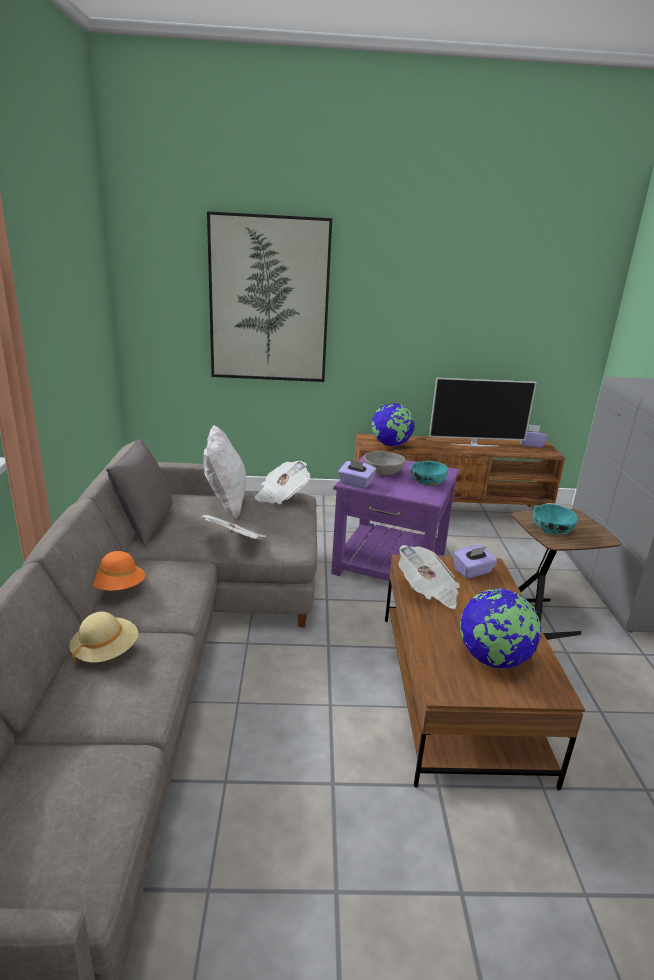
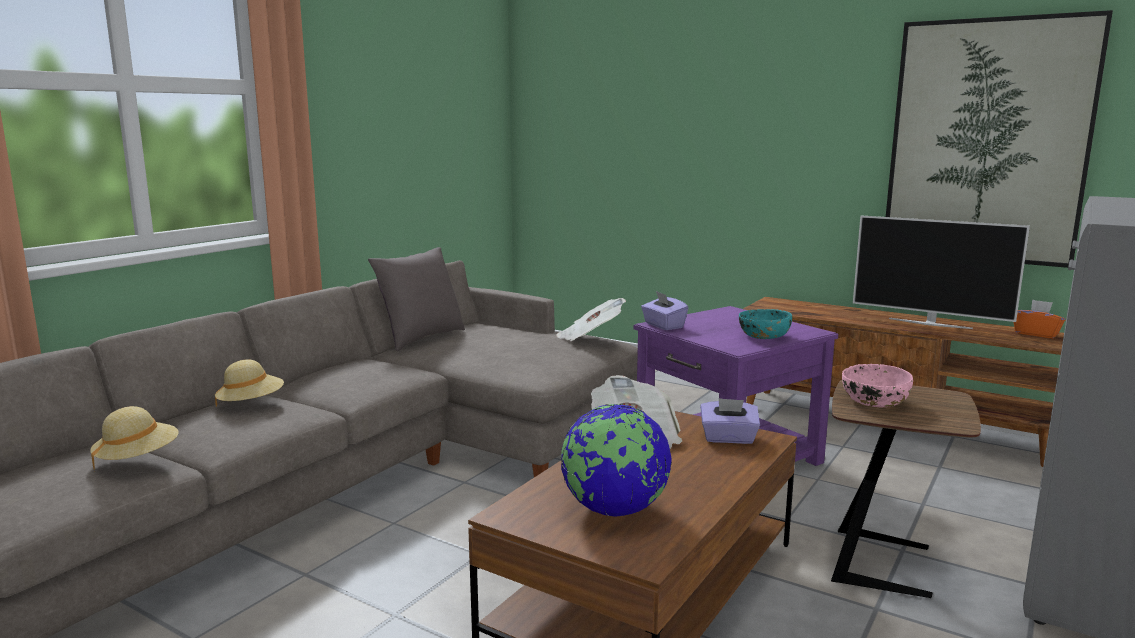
camera: 35 degrees right, 10 degrees down
(98, 762) = (137, 459): none -> beige hat
(117, 588) = (325, 370): orange hat -> none
(225, 505) = (519, 335): white pillow -> none
(235, 542) = (480, 361): newspaper -> none
(269, 300) = (662, 122): picture -> picture (987, 142)
(384, 472) = (719, 322): grey bowl -> none
(391, 445) = (794, 310): globe -> none
(531, 445) = (1036, 334): purple tissue box -> orange tissue box
(551, 530) = (874, 402): turquoise bowl -> pink bowl

